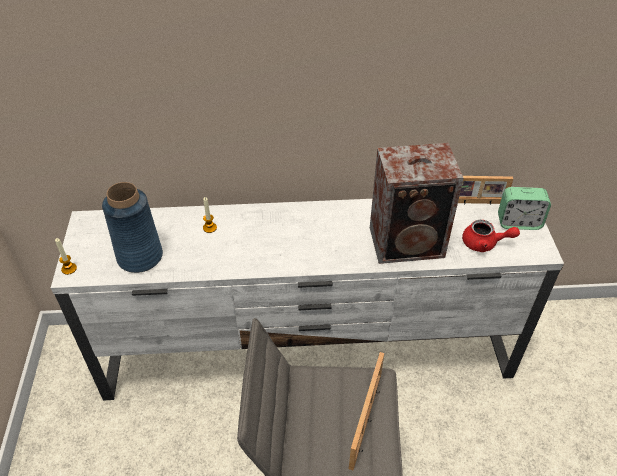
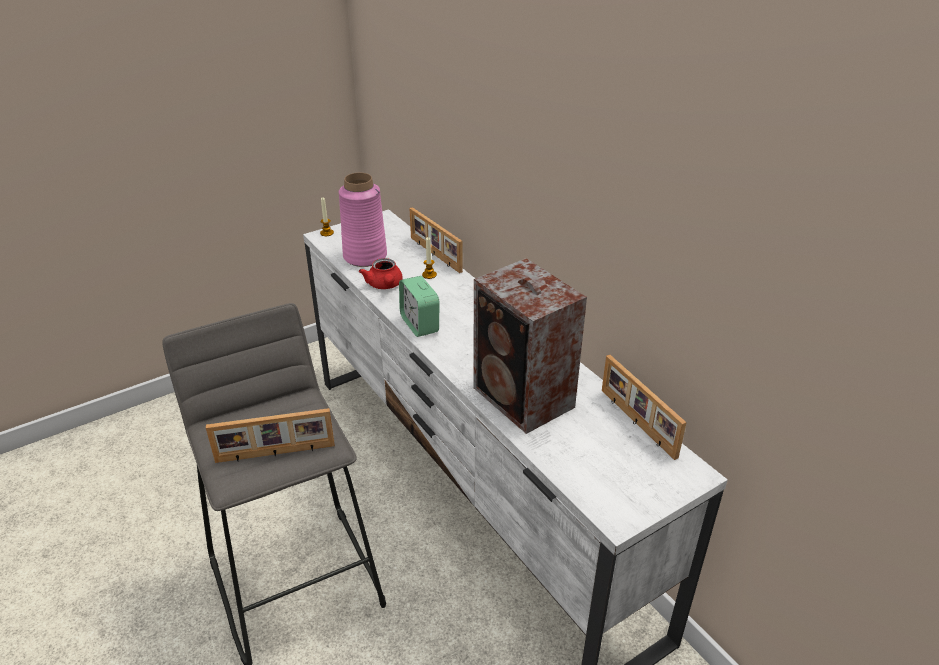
camera: 60 degrees right, 10 degrees down
(139, 257) = (365, 256): blue vase -> pink vase
(182, 212) = (434, 255): none -> picture frame
(484, 243) = (580, 460): red teapot -> red teapot (385, 285)
(518, 222) = (651, 481): alarm clock -> alarm clock (419, 324)

